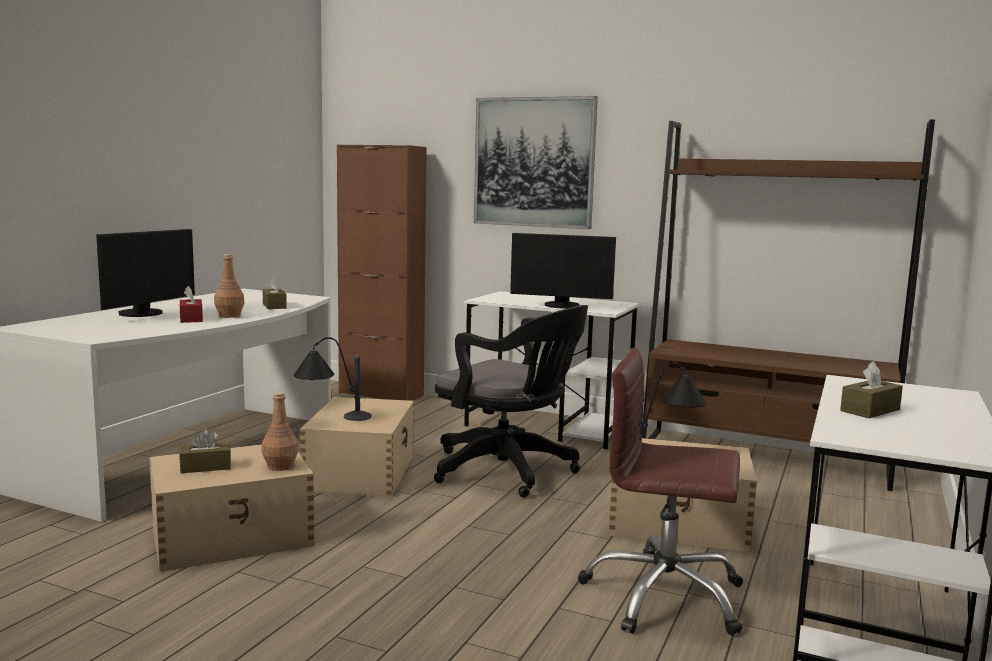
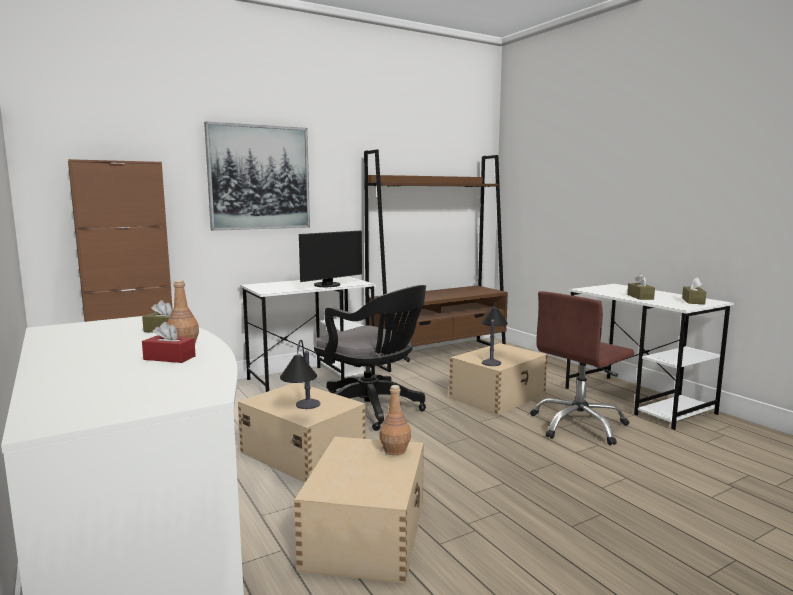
camera: 55 degrees left, 0 degrees up
(144, 314) = (93, 369): monitor -> none
(206, 467) = (360, 478): brown tissue box -> brown tissue box (693, 301)
(509, 471) = (373, 410): black office chair -> black office chair turned 60 degrees clockwise

